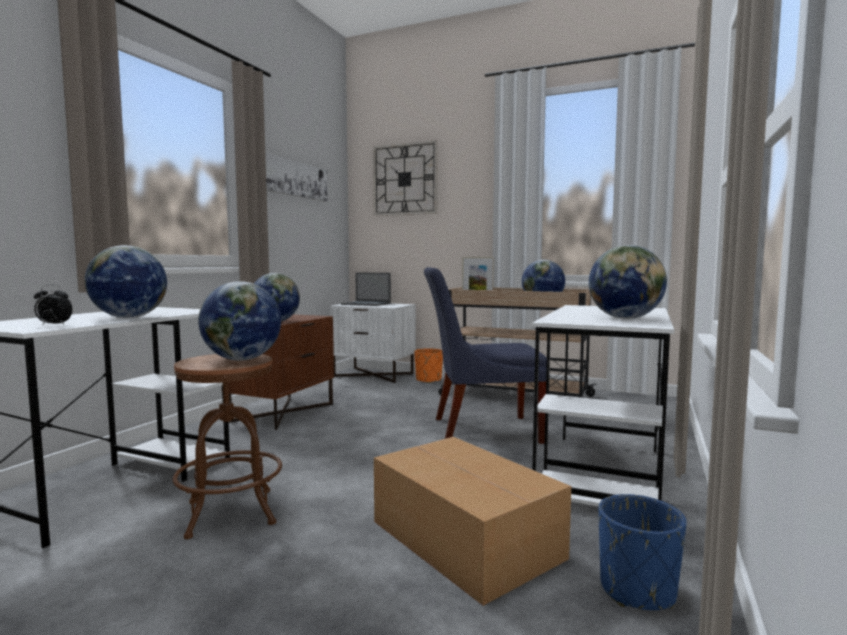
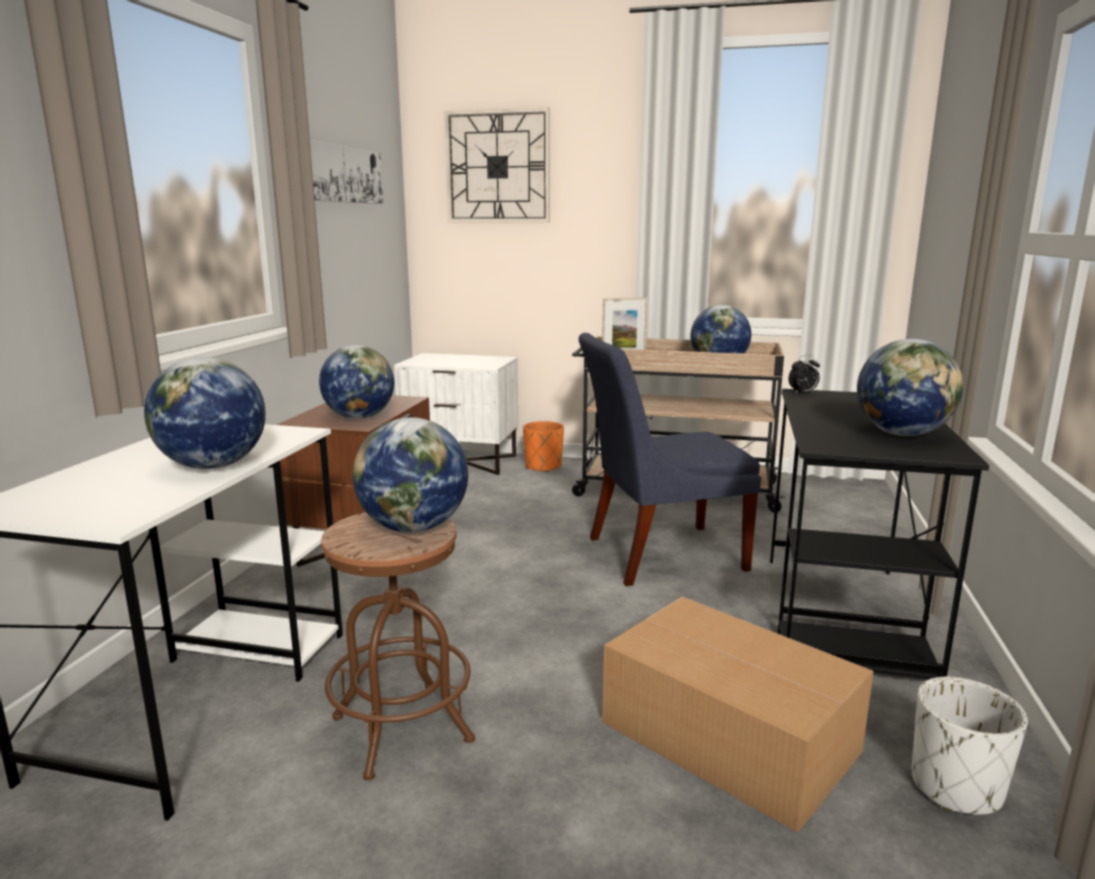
camera: 10 degrees left, 10 degrees up
(53, 325) = (128, 503): alarm clock -> alarm clock (803, 393)
(366, 304) = (446, 359): laptop -> none
(601, 475) = (842, 618): white desk -> black desk
(637, 591) = (956, 787): blue planter -> white planter

